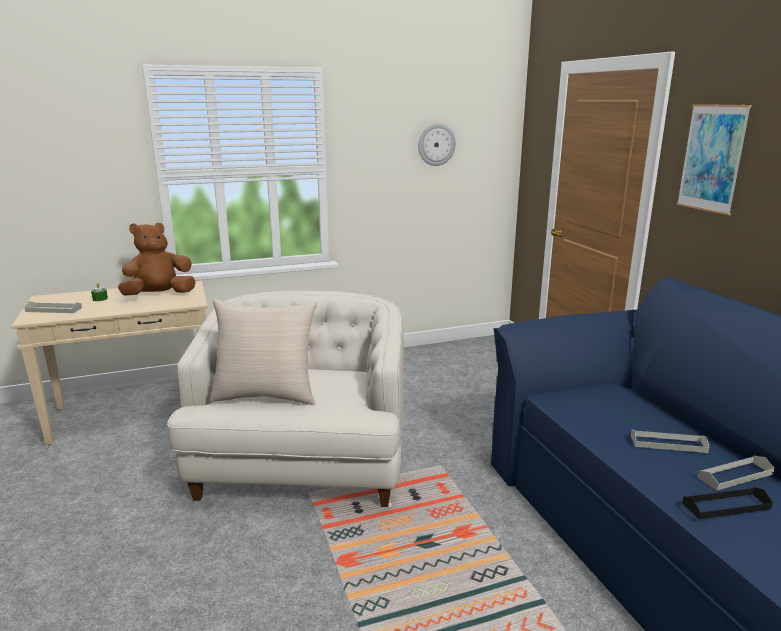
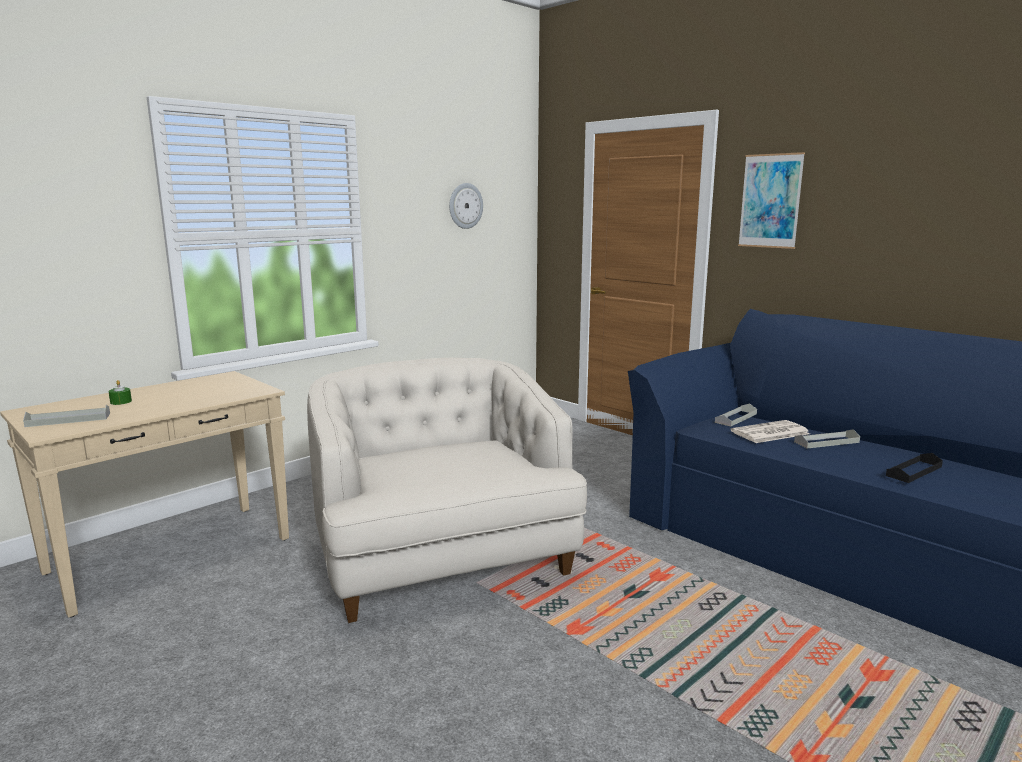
camera: 25 degrees left, 5 degrees down
(159, 295) = (202, 389): brown plush toy -> none
(266, 395) = (425, 474): beige pillow -> none
(618, 419) = (769, 433): none -> newspaper
(735, 475) = (895, 452): grey tray -> grey tray (736, 418)

